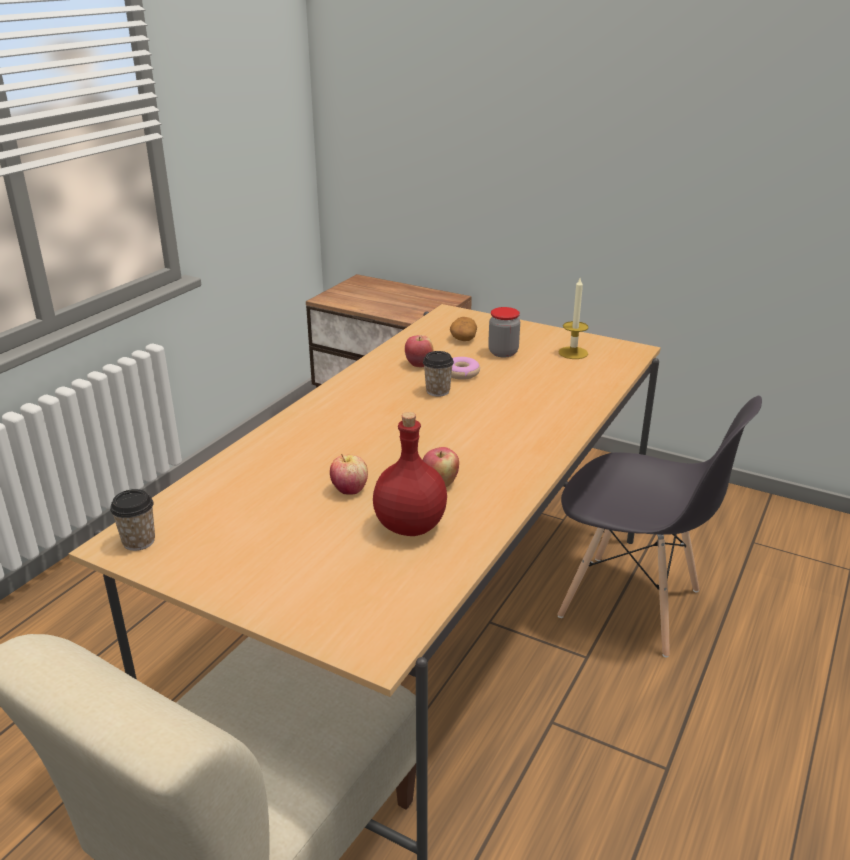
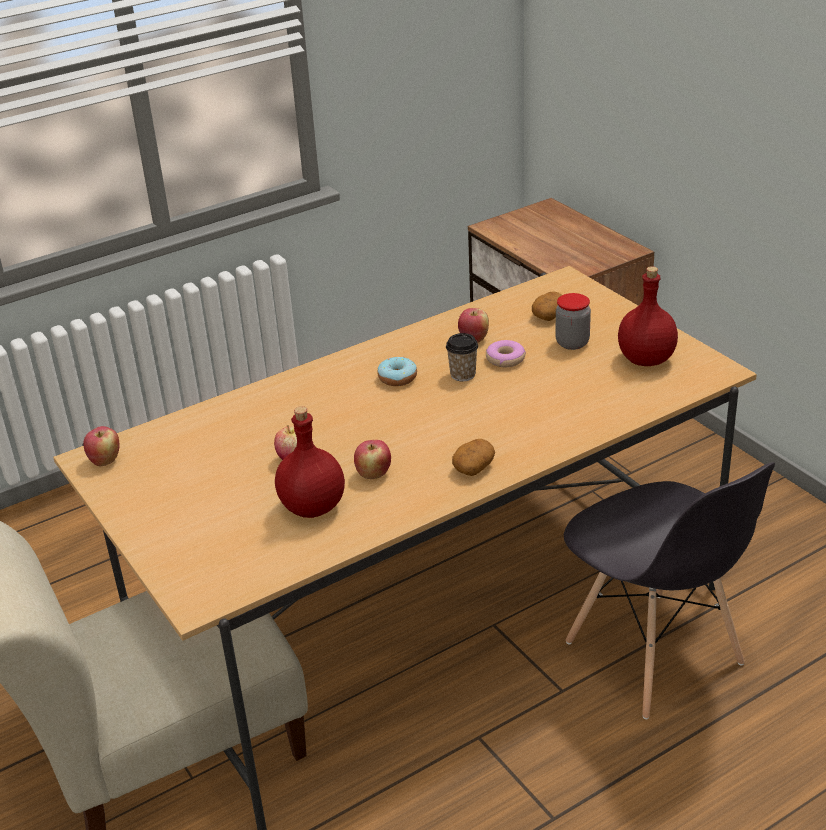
camera: 30 degrees right, 5 degrees up
(139, 541) = (105, 460): cup -> apple
(382, 405) = (397, 378): none -> donut
(523, 457) = (473, 467): none -> potato
(573, 353) = (647, 359): candle -> red bottle

